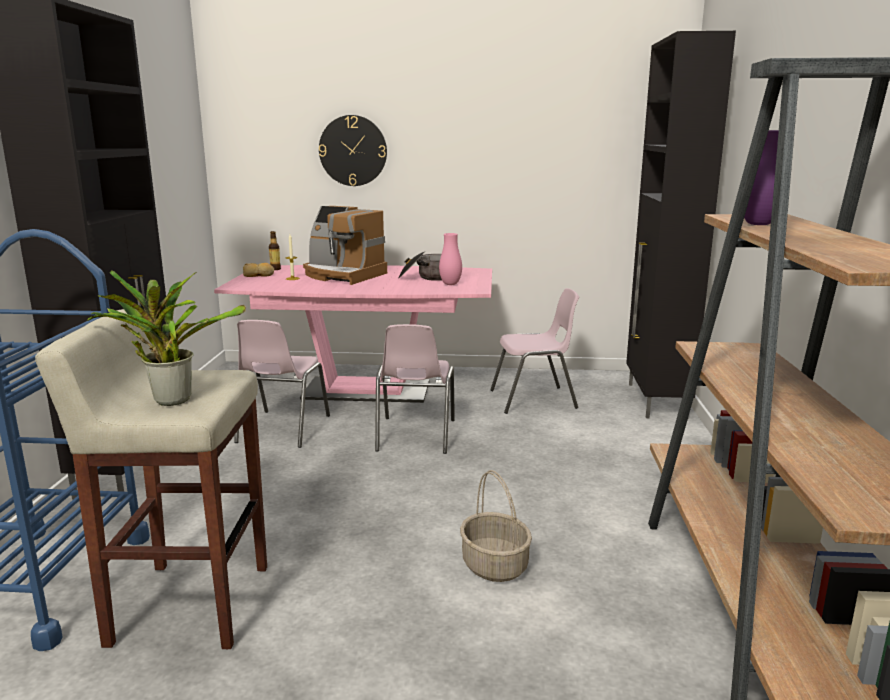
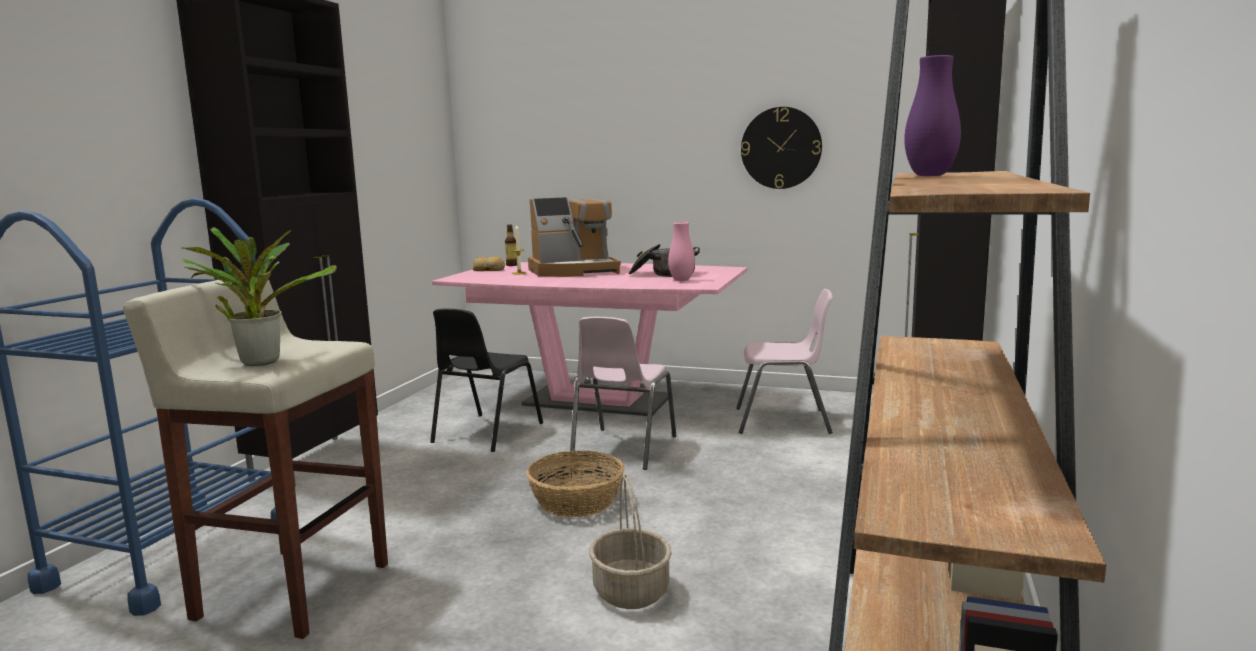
camera: 15 degrees right, 5 degrees down
(282, 429) = (485, 433): pink chair -> black chair
(343, 275) = (574, 271): coffee machine -> coffee machine turned 60 degrees counterclockwise
(353, 151) = (599, 138): wall clock -> wall clock (781, 148)
(403, 489) = (577, 502): none -> basket

